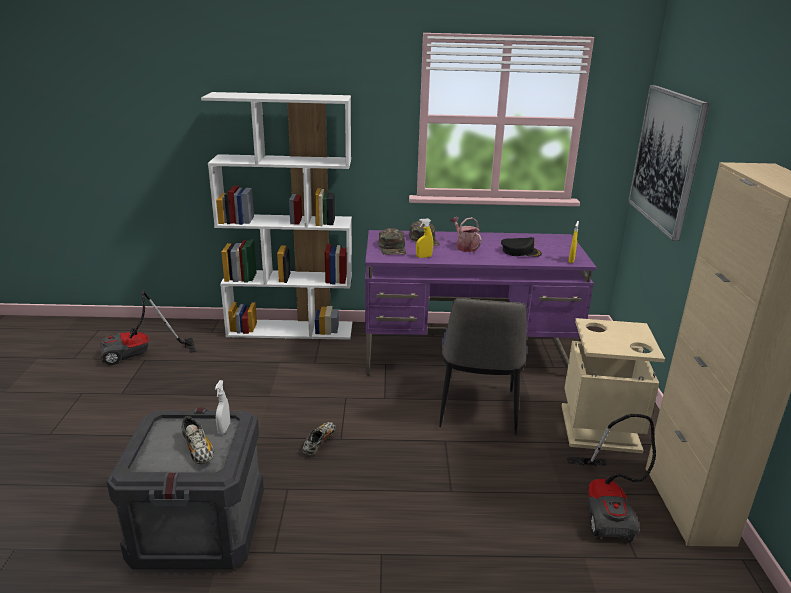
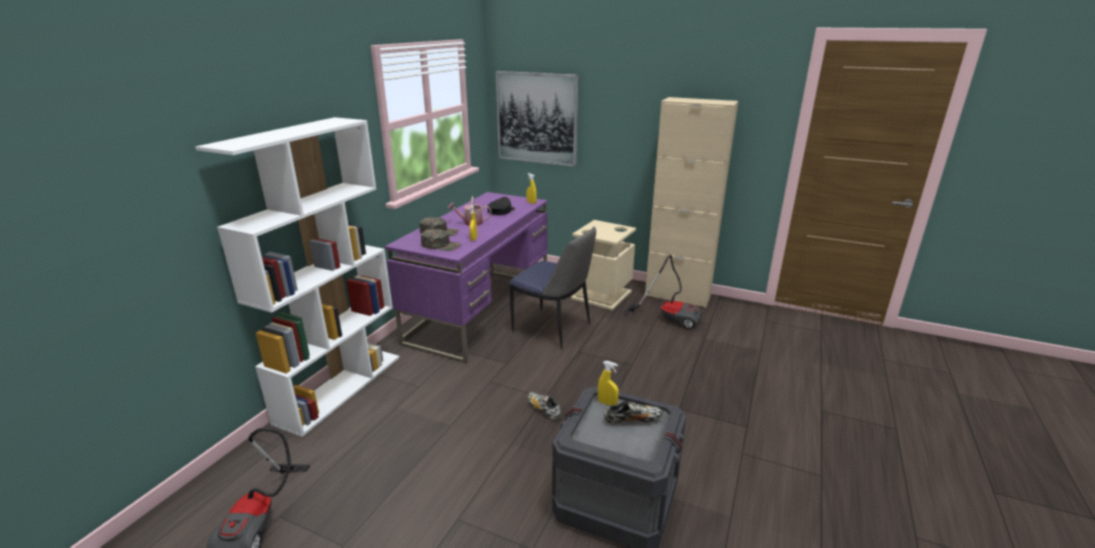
camera: 65 degrees left, 0 degrees up
(224, 429) = (607, 403): white spray bottle -> yellow spray bottle

